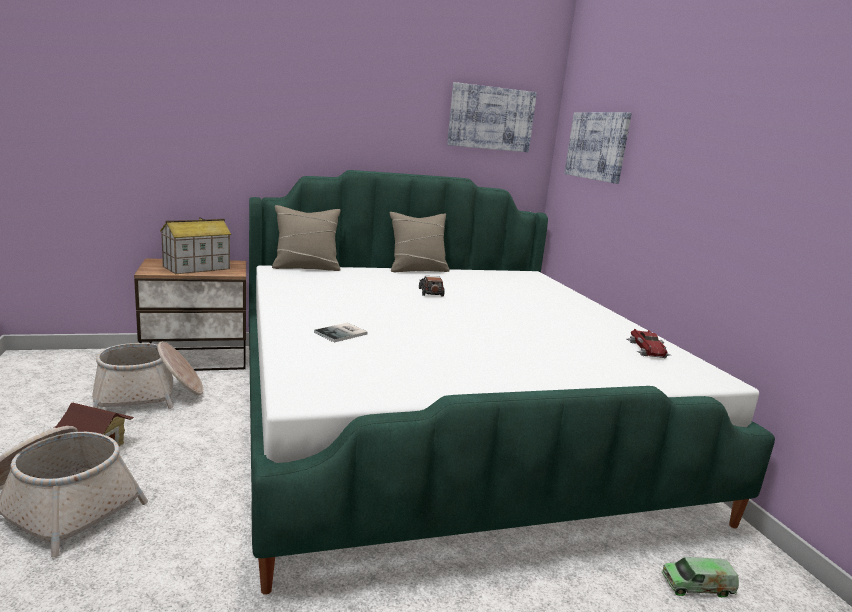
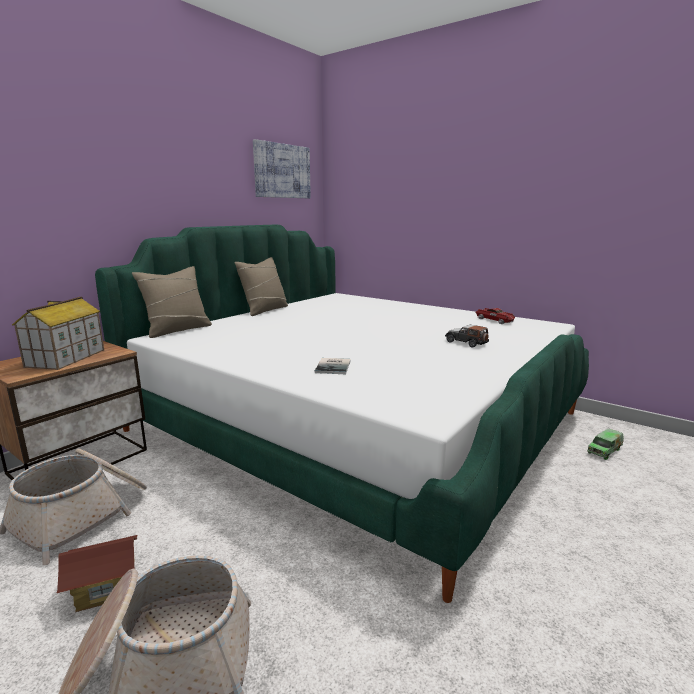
camera: 35 degrees left, 0 degrees up
(431, 292) = (313, 322): toy car -> toy car (466, 342)
(597, 146) = (375, 187): picture -> none

